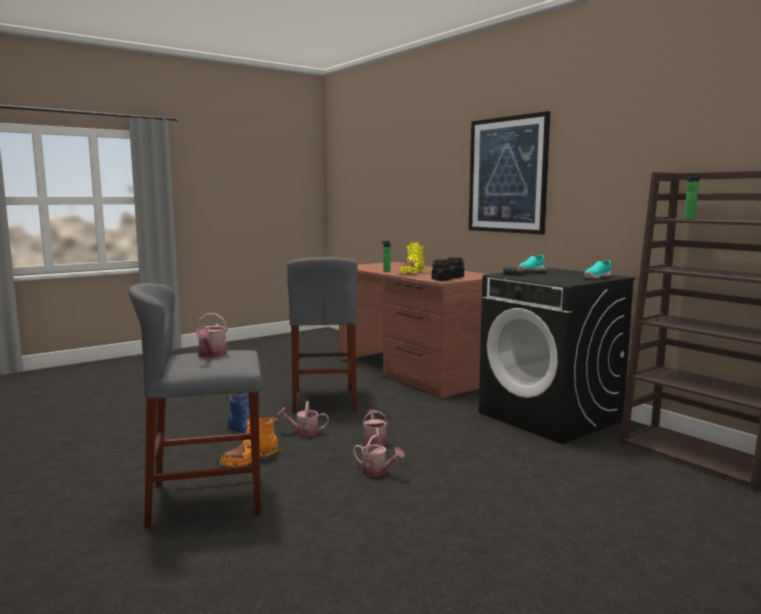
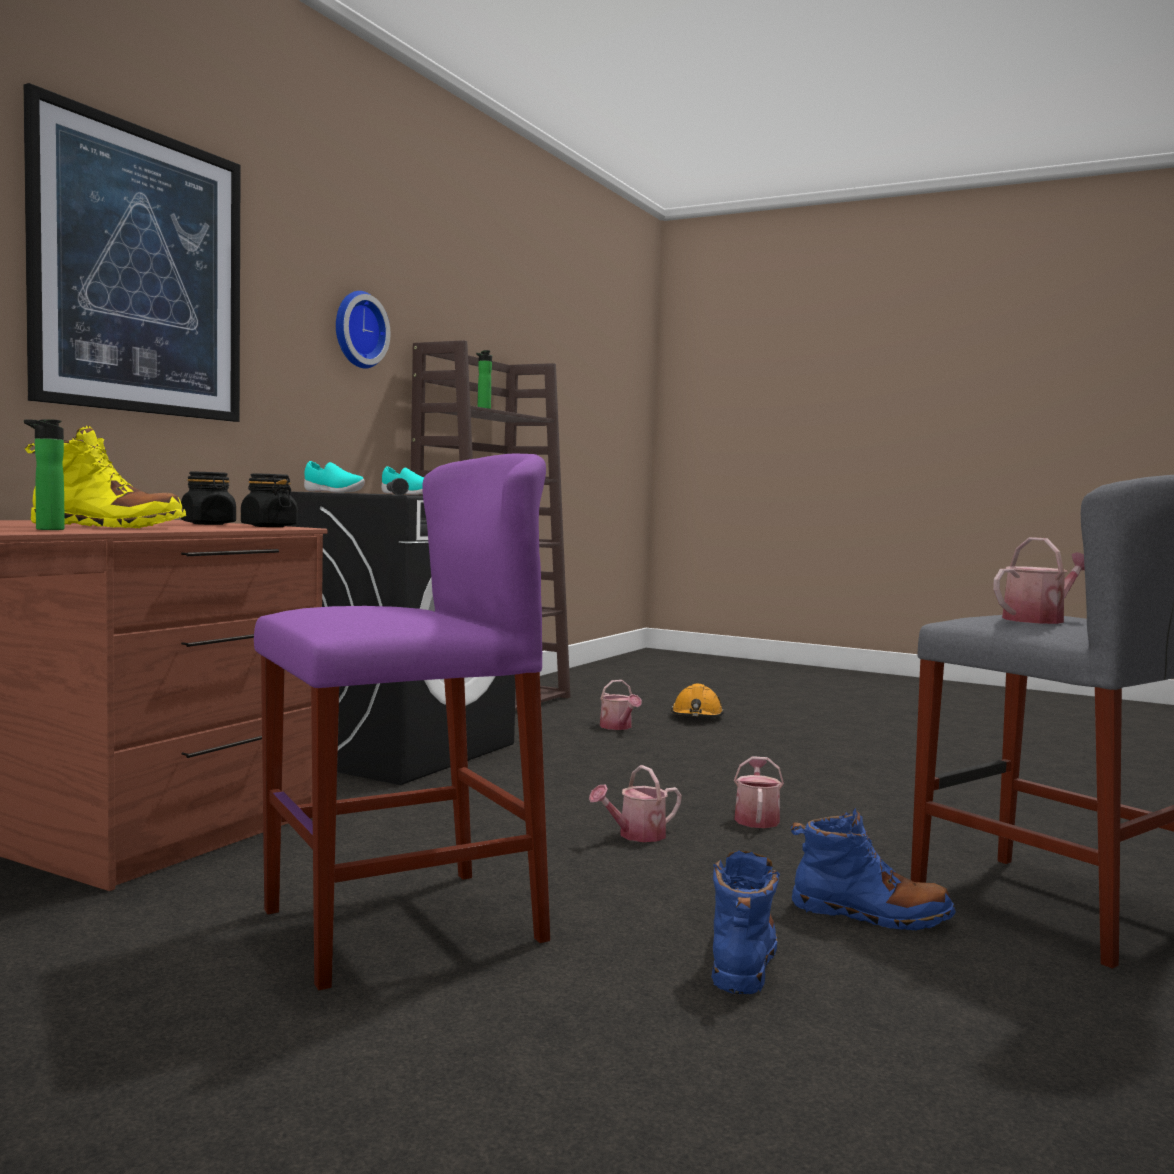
camera: 115 degrees left, 5 degrees down
(250, 459) = (870, 914): orange boot -> blue boot
(304, 432) = (669, 898): watering can -> watering can (618, 727)
(324, 399) = (402, 925): grey stool -> purple stool
(627, 174) = (357, 330): none -> wall clock
(679, 530) = (697, 716): none -> orange hard hat

